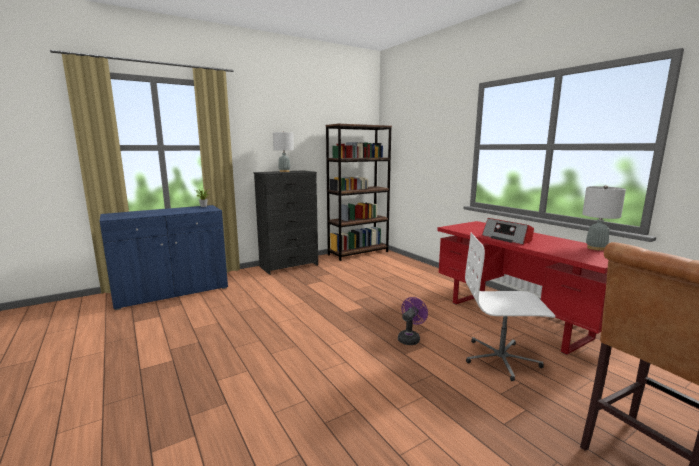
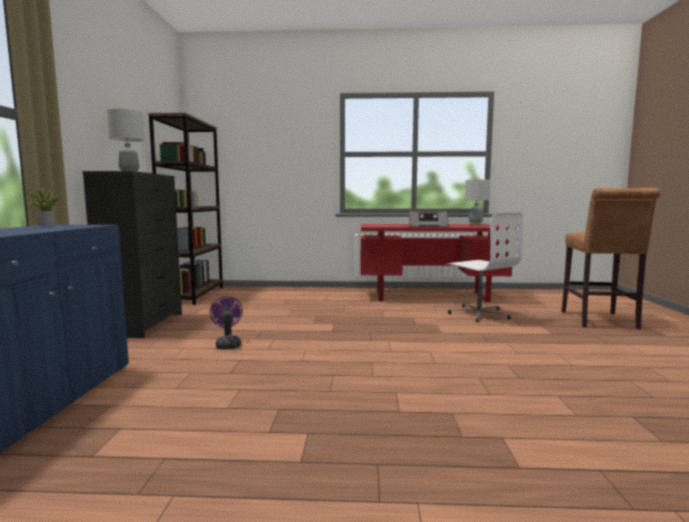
camera: 55 degrees left, 5 degrees down
(410, 338) = (418, 325): purple fan -> purple fan (228, 344)
(501, 359) = (479, 314): white office chair -> white office chair turned 75 degrees counterclockwise

